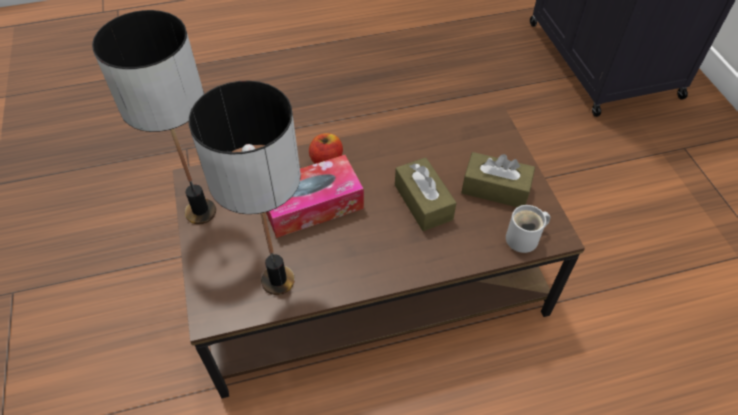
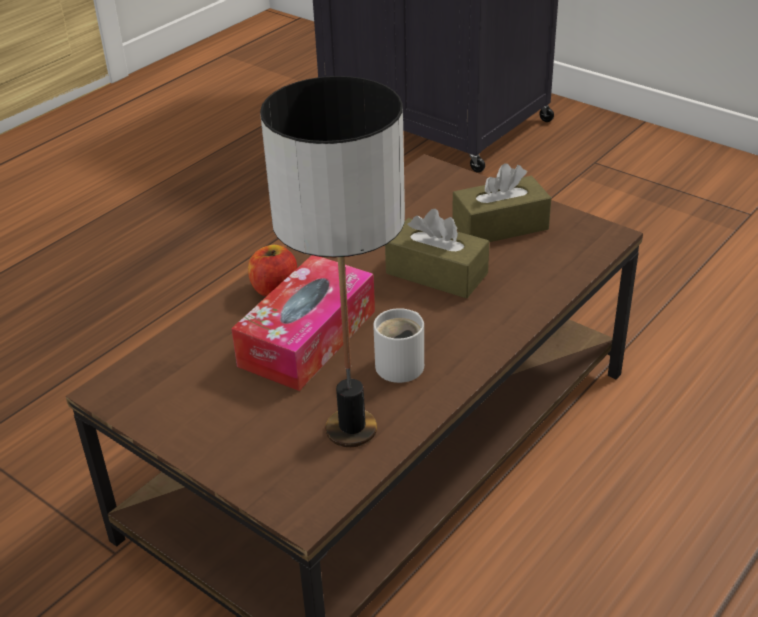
camera: 35 degrees left, 15 degrees down
(201, 212) = (165, 417): table lamp -> none
(525, 239) = (579, 253): white mug -> white mug (403, 364)

